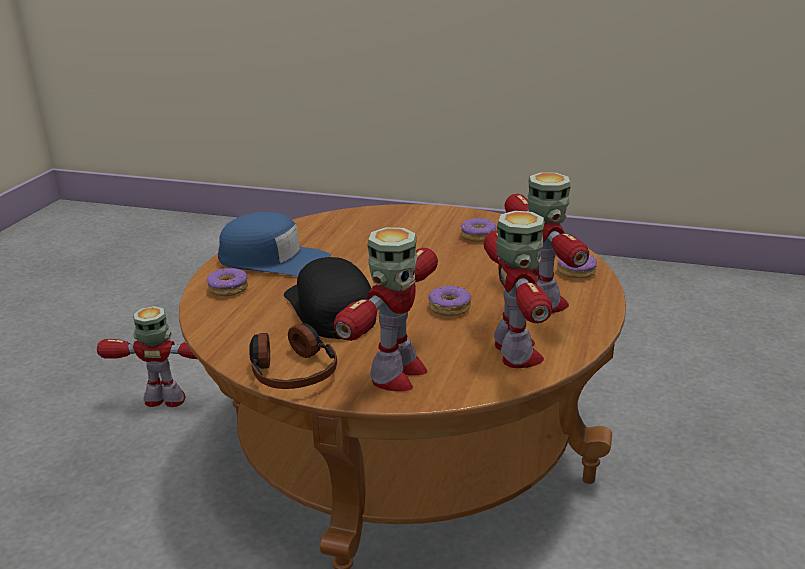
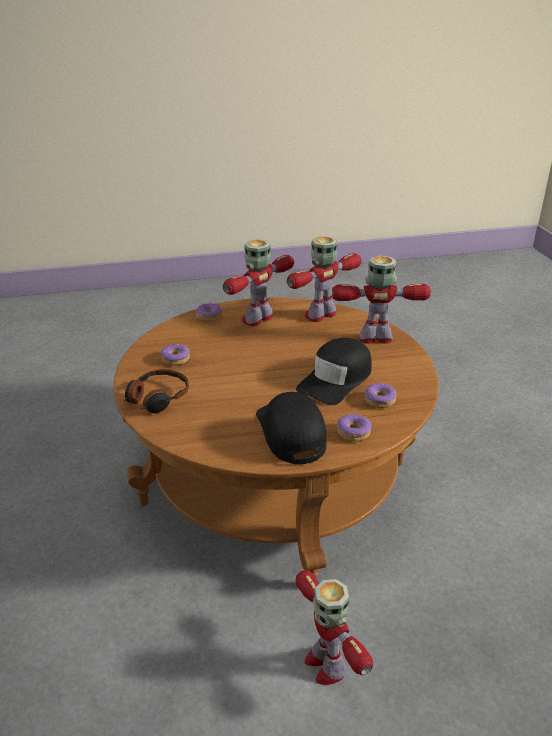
camera: 120 degrees left, 5 degrees up
(273, 260) = (291, 433): blue cap -> black cap
(292, 370) = (409, 367): headphones -> headphones (157, 398)
(449, 308) = (293, 343): donut -> donut (379, 401)

